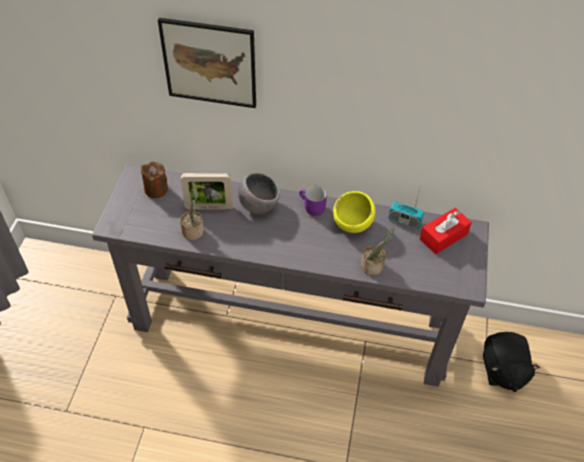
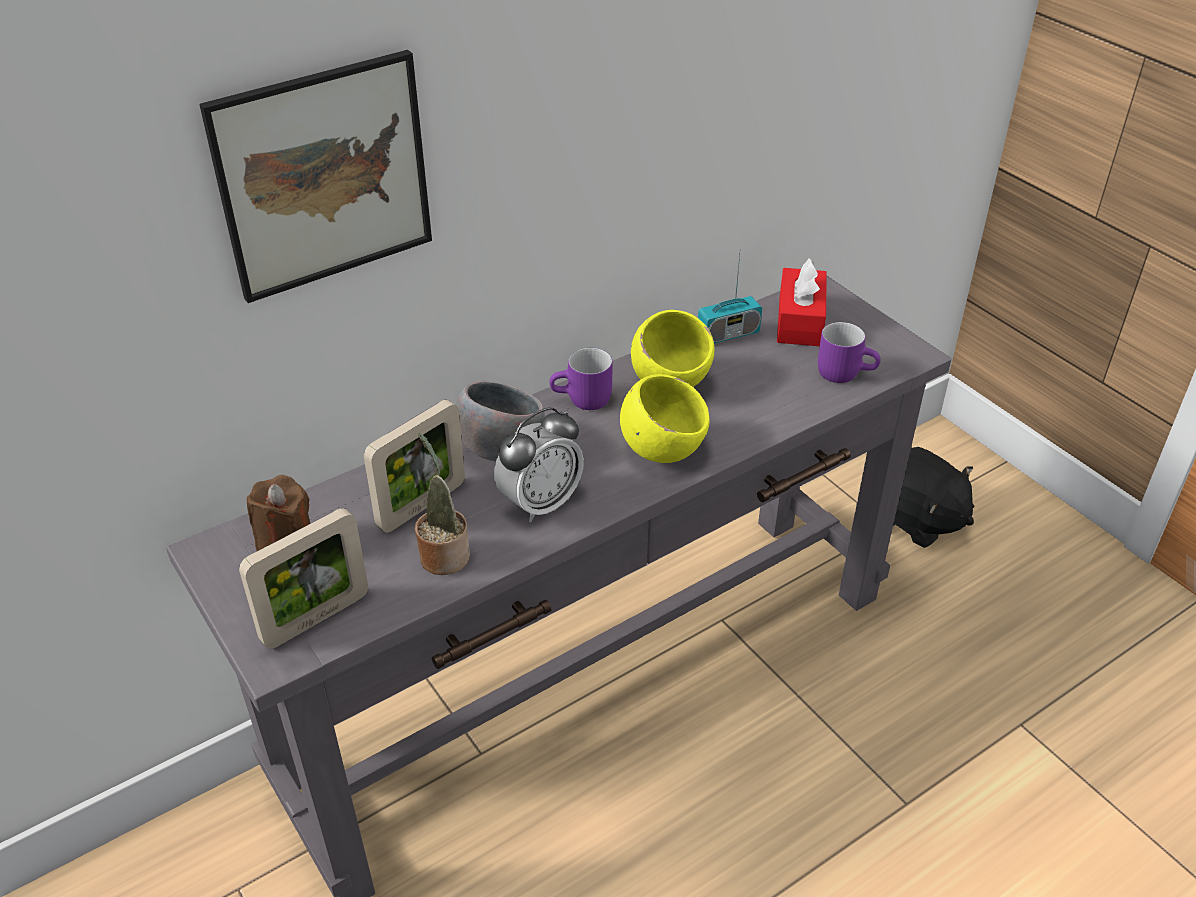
camera: 45 degrees left, 10 degrees down
(134, 222) = (316, 619): none -> picture frame
(245, 236) = (540, 503): none -> alarm clock
(312, 249) = (662, 450): none -> yellow bowl
(373, 266) = (772, 412): potted plant -> none
(428, 272) = (845, 372): none -> purple mug

